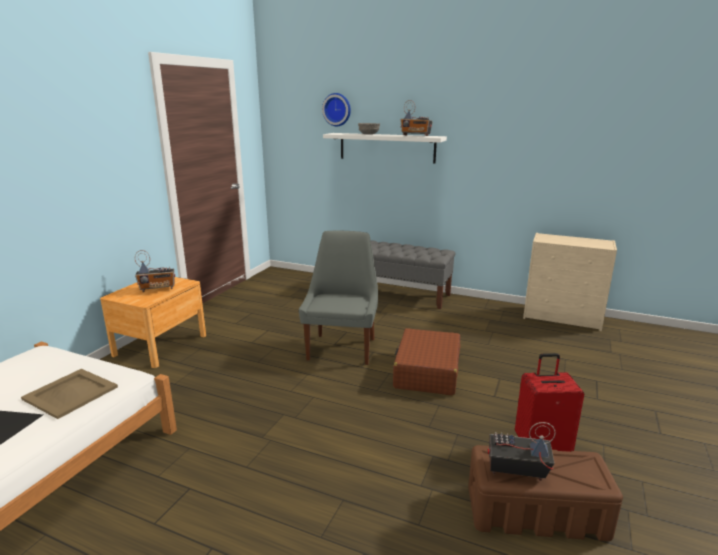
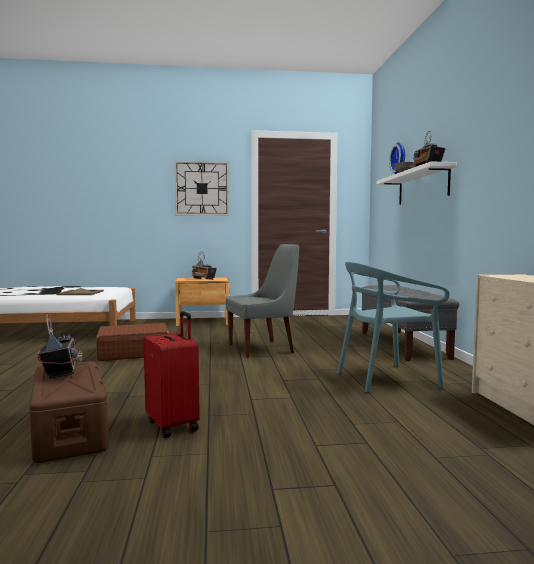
camera: 60 degrees right, 15 degrees down
(102, 149) = (202, 188): none -> wall clock
(427, 372) = (262, 373): brown suitcase -> brown suitcase (133, 352)
(478, 331) = (387, 379): none -> turquoise chair

